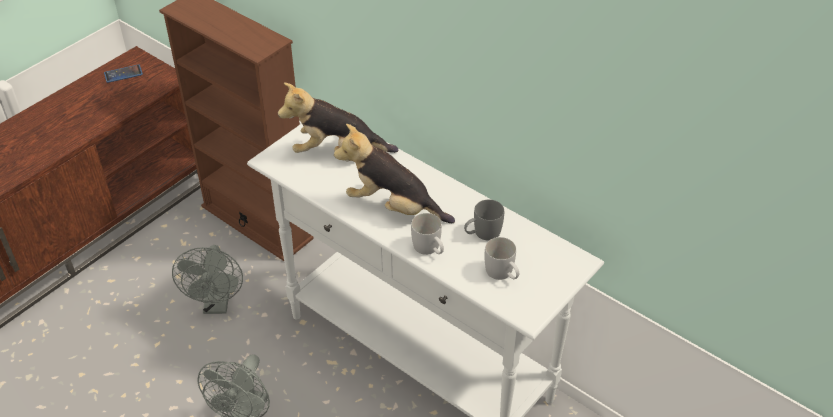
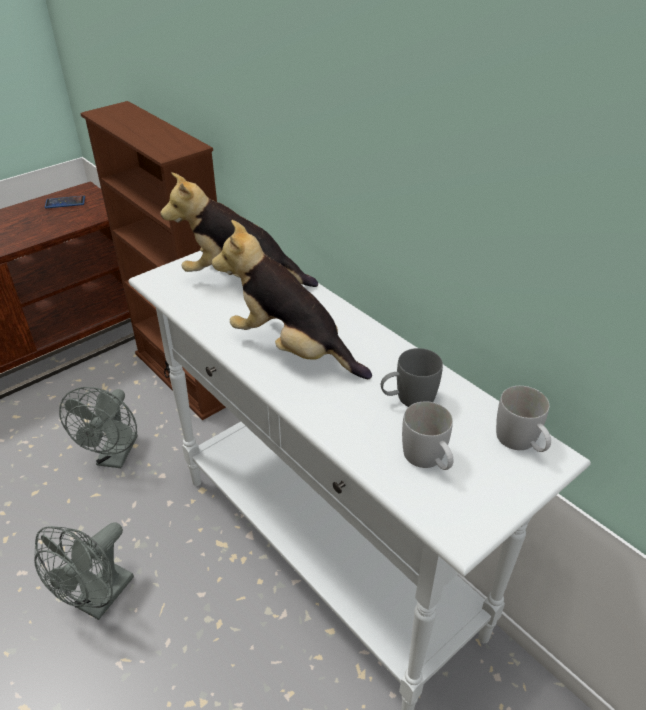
camera: 10 degrees right, 5 degrees down
(429, 249) = (326, 410): white mug -> white mug (521, 443)

